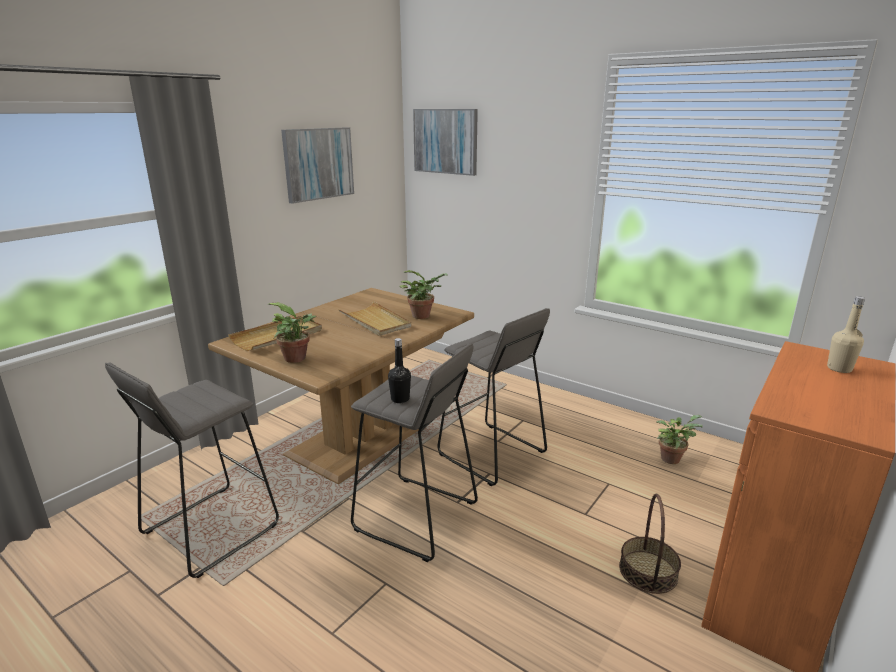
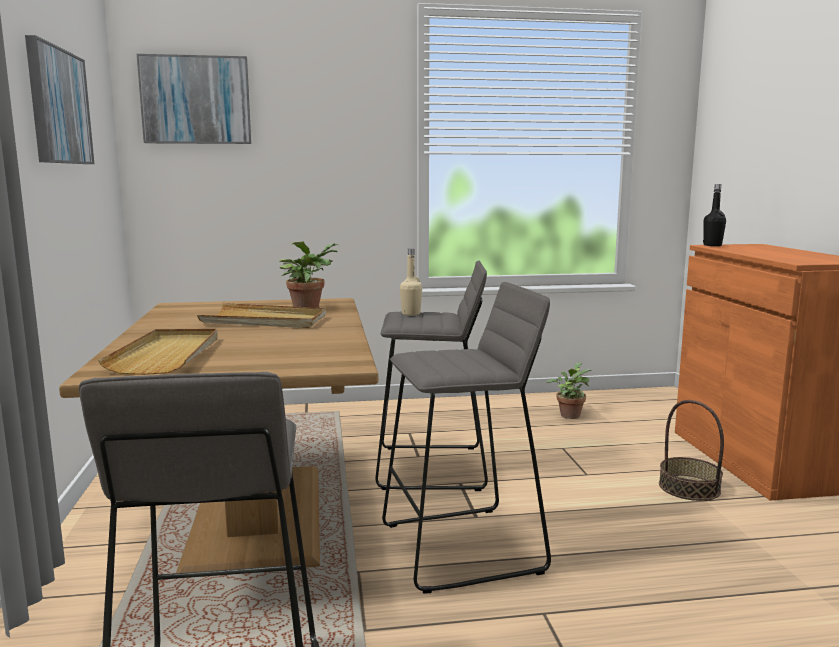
camera: 45 degrees left, 10 degrees down
(298, 358) = (269, 361): potted plant -> none
(400, 399) = (466, 365): black bottle -> black bottle (712, 245)
(839, 369) = (755, 248): beige bottle -> beige bottle (411, 314)

